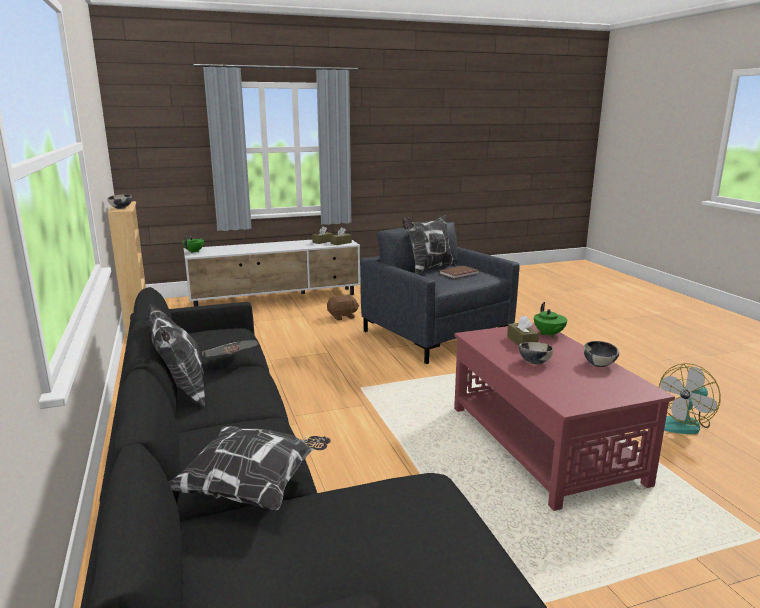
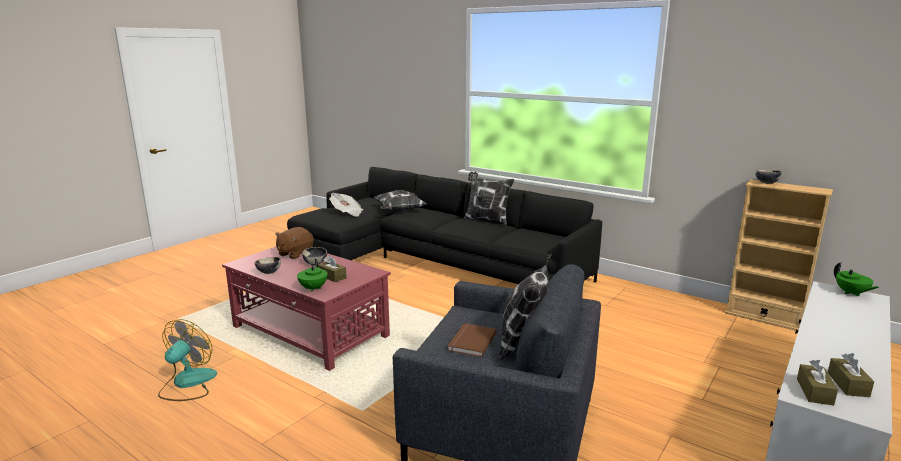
camera: 145 degrees right, 0 degrees up
(231, 363) = (497, 232): newspaper -> newspaper (347, 213)
(342, 317) = (663, 418): brown plush toy -> brown plush toy (295, 254)
(548, 334) = (313, 288): green teapot -> green teapot turned 135 degrees counterclockwise

